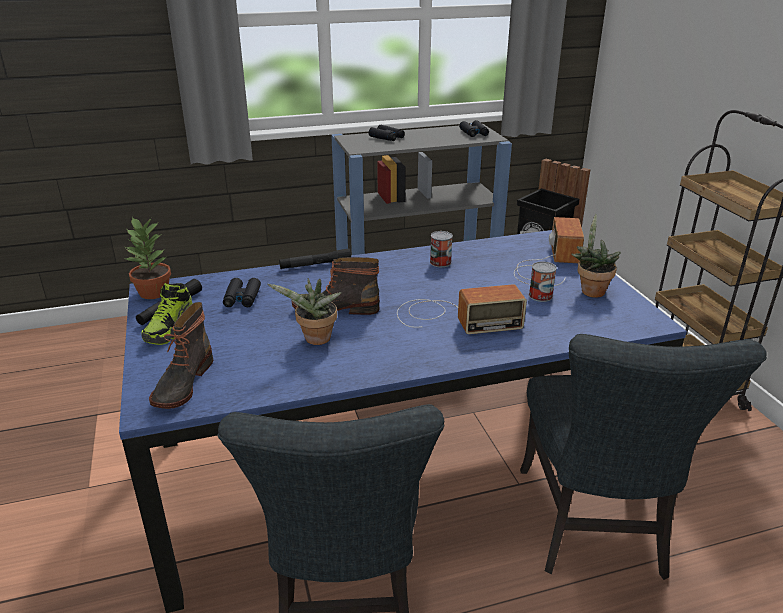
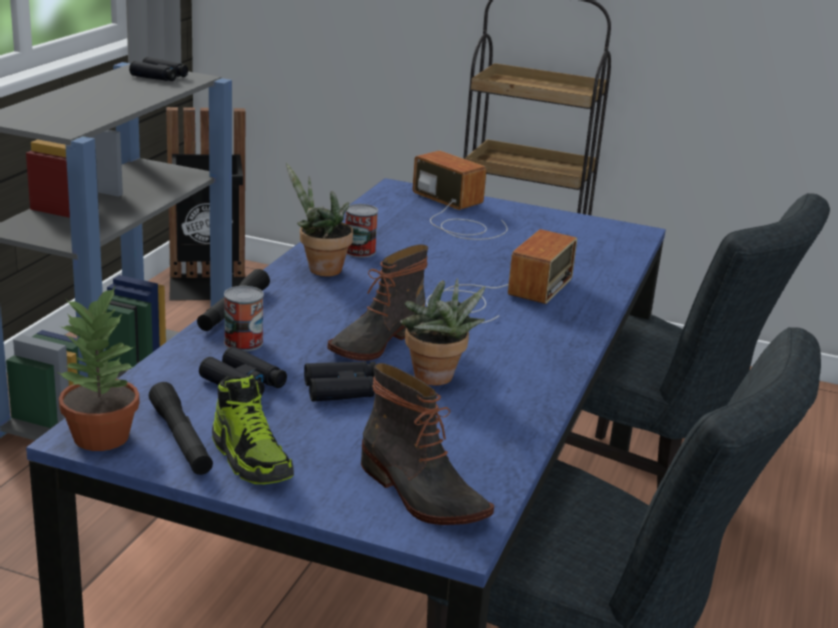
camera: 55 degrees left, 5 degrees down
(387, 137) = (59, 106): black binoculars -> black binoculars (343, 390)
(540, 296) = (516, 245): can -> can (243, 342)
(590, 290) = (540, 224): potted plant -> potted plant (320, 269)

